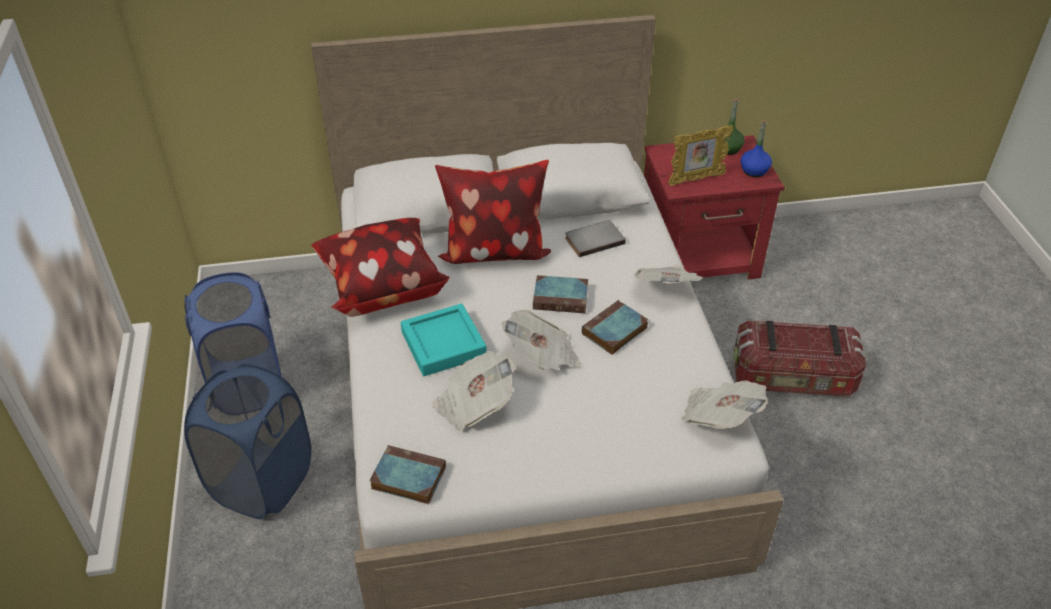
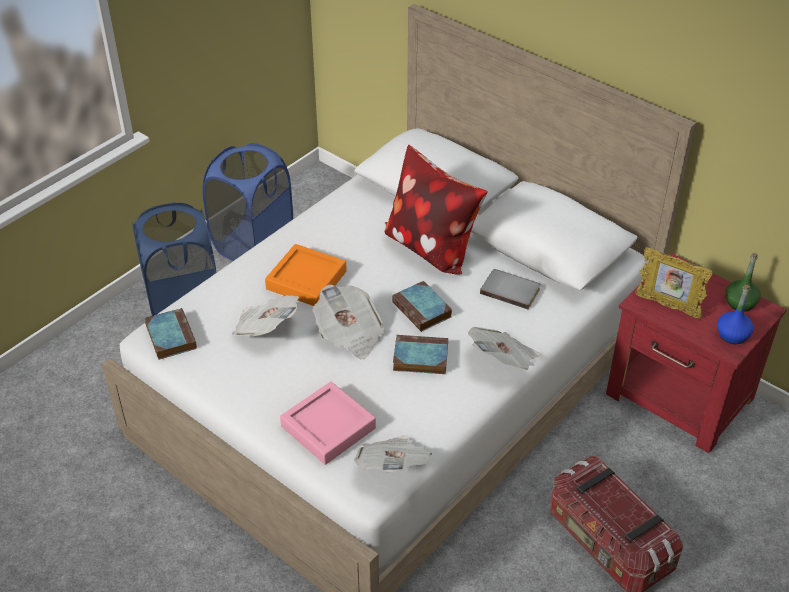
camera: 50 degrees right, 0 degrees up
(381, 287) = (327, 218): pillow -> none
(443, 344) = (306, 280): turquoise tray -> orange tray
(637, 431) = (328, 427): none -> pink tray

